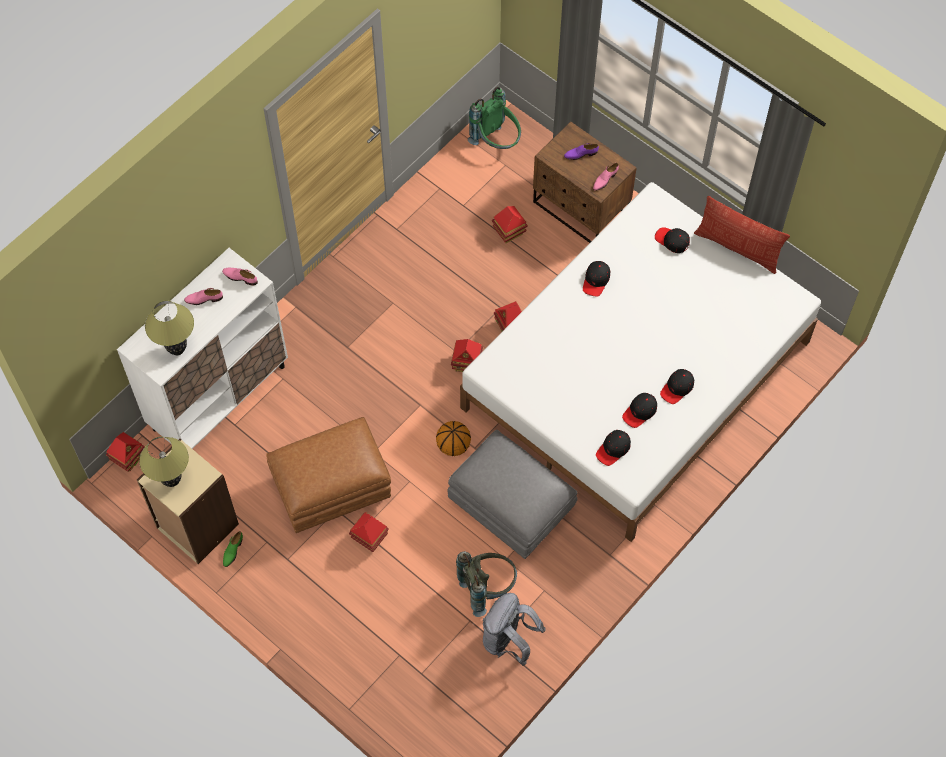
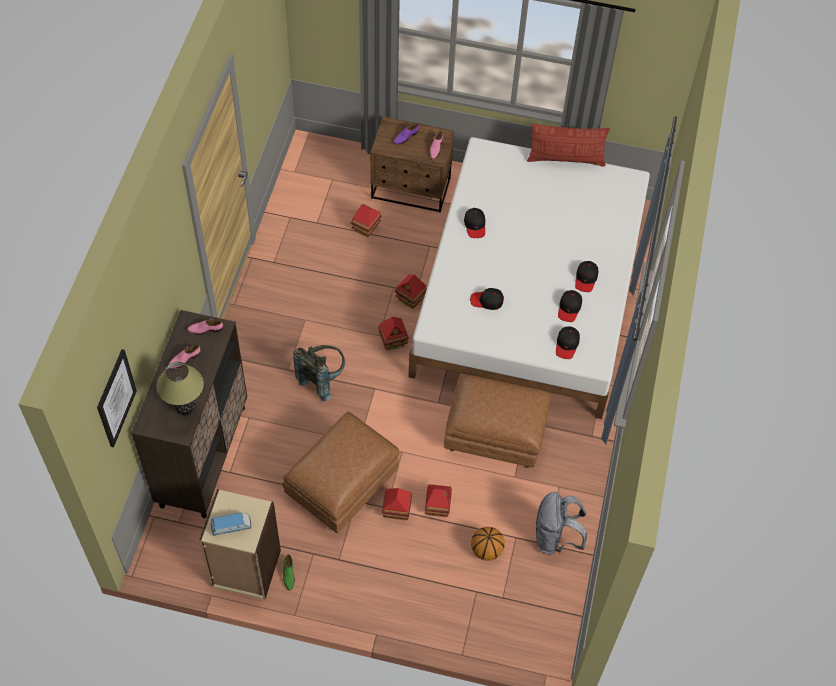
camera: 30 degrees left, 5 degrees down
(99, 312) = (116, 398): none -> picture
(128, 458) = (153, 541): toy house -> toy house (437, 507)
(172, 481) = (231, 526): table lamp -> toy car
(219, 397) = (203, 455): white cabinet -> brown cabinet
(453, 446) = (420, 408): basketball -> basketball (486, 550)
(487, 588) = (513, 505): grey backpack -> grey backpack (322, 378)
(496, 142) = (315, 165): green backpack -> none
(512, 508) = (496, 435): grey ottoman -> brown ottoman
(672, 241) = (514, 173): black cap -> black cap (487, 301)

